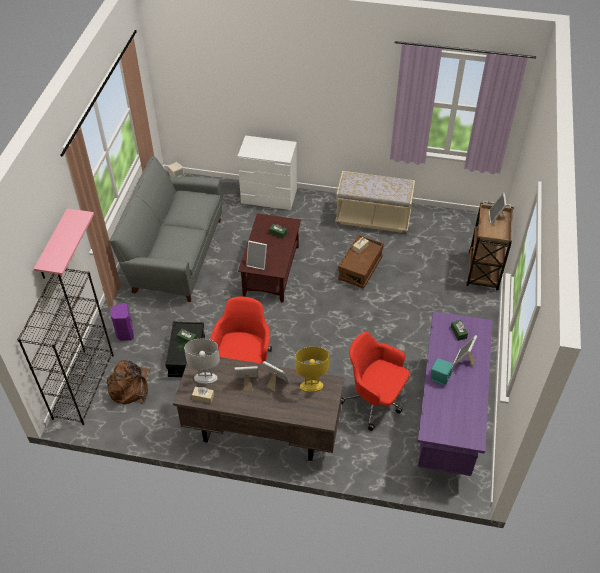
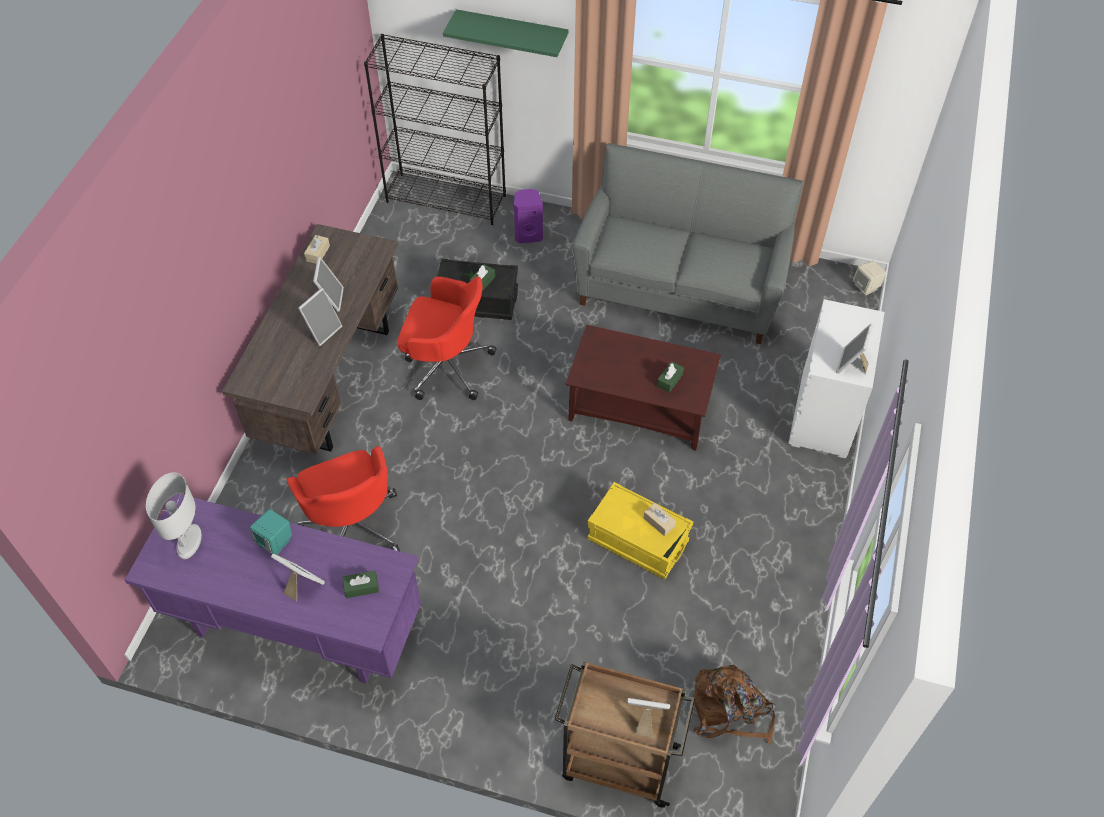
camera: 95 degrees right, 5 degrees up
(53, 246) = (512, 33): pink shelf -> green shelf
(130, 387) = (435, 243): brown backpack -> brown backpack (729, 710)
(206, 378) = (348, 256): white table lamp -> white table lamp (189, 542)
(257, 263) = (600, 349): picture frame -> picture frame (851, 364)
(311, 387) = (303, 371): yellow table lamp -> none
(360, 268) = (638, 541): brown storage box -> yellow storage box
(373, 218) = (772, 579): beige bench -> none
(374, 400) = (353, 527): red office chair -> red office chair turned 120 degrees clockwise

